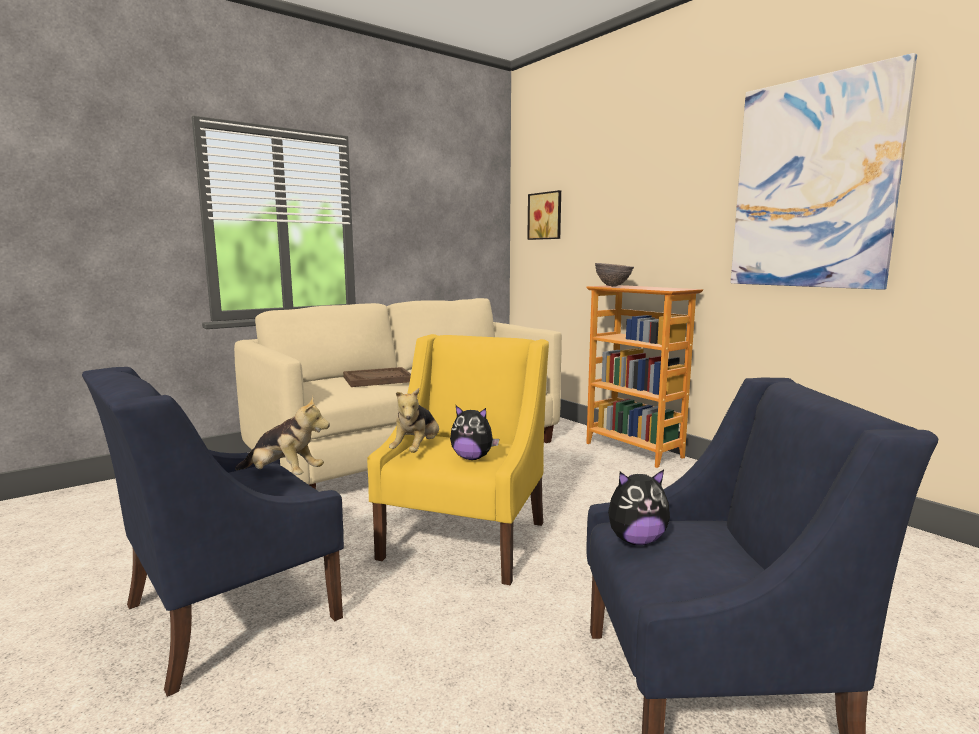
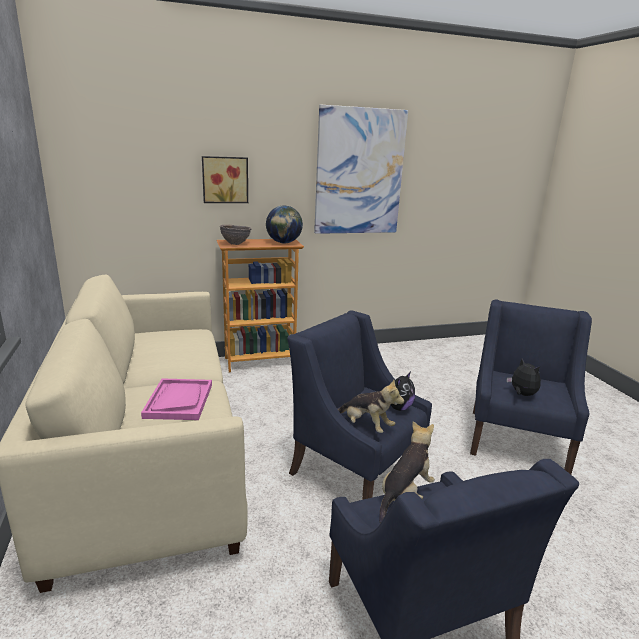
camera: 70 degrees left, 10 degrees up
(378, 379) = (179, 400): brown tray -> pink tray
(466, 539) = (354, 469): yellow armchair -> blue armchair
(546, 216) = (111, 174): picture -> picture (225, 180)
(635, 540) = (521, 394): plush toy -> plush toy turned 45 degrees counterclockwise
(665, 289) = (283, 243): none -> globe

